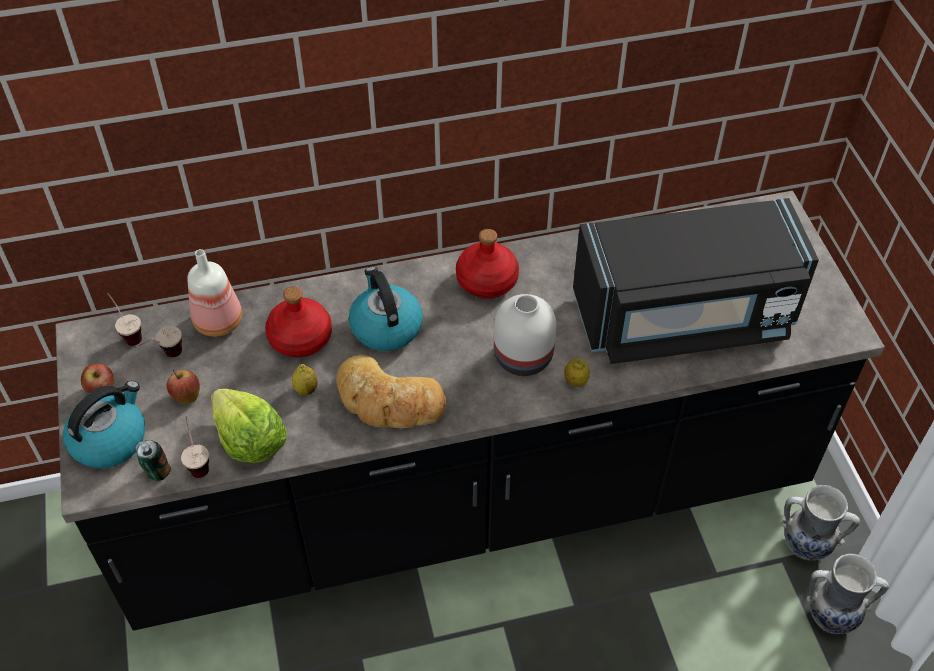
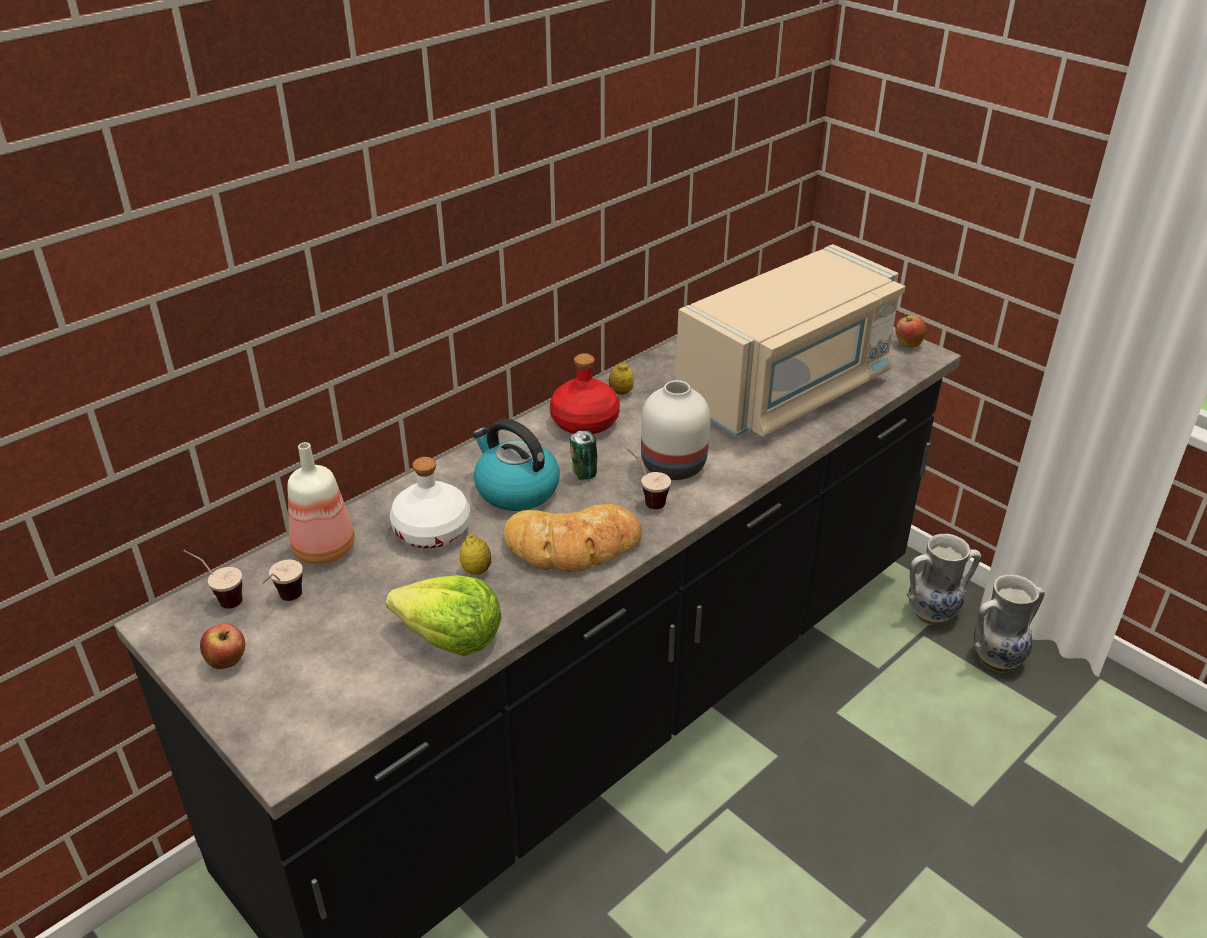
camera: 30 degrees left, 15 degrees down
(110, 439) = (276, 705): kettle -> none
(157, 472) = (363, 711): can -> can (583, 474)
(186, 396) = (341, 627): apple -> apple (908, 344)
(198, 461) = (405, 681): cup -> cup (646, 498)
(300, 338) = (432, 531): red bottle -> white bottle
(575, 381) = (738, 465): lemon -> lemon (621, 392)
(683, 317) = (786, 389): black microwave -> beige microwave

